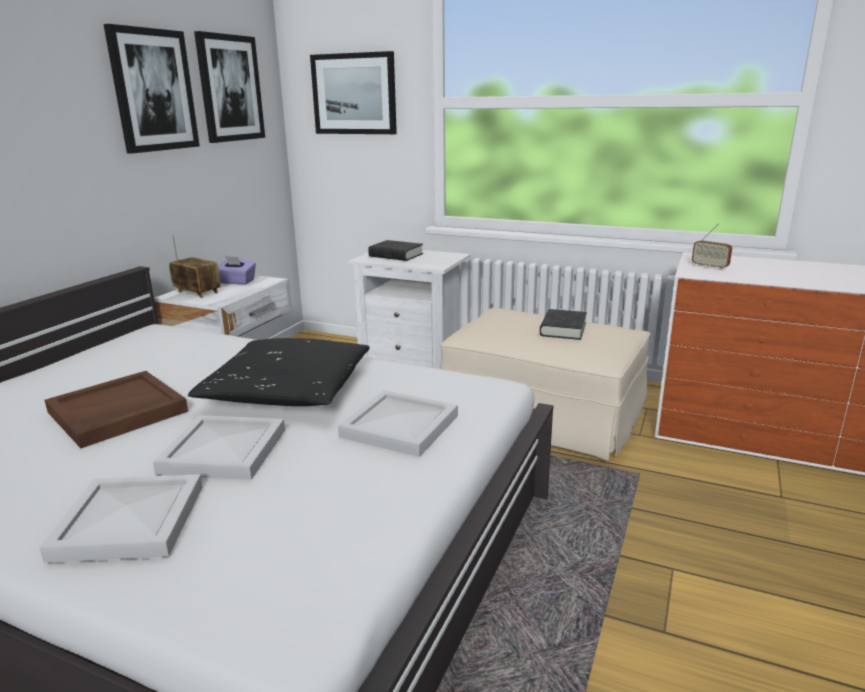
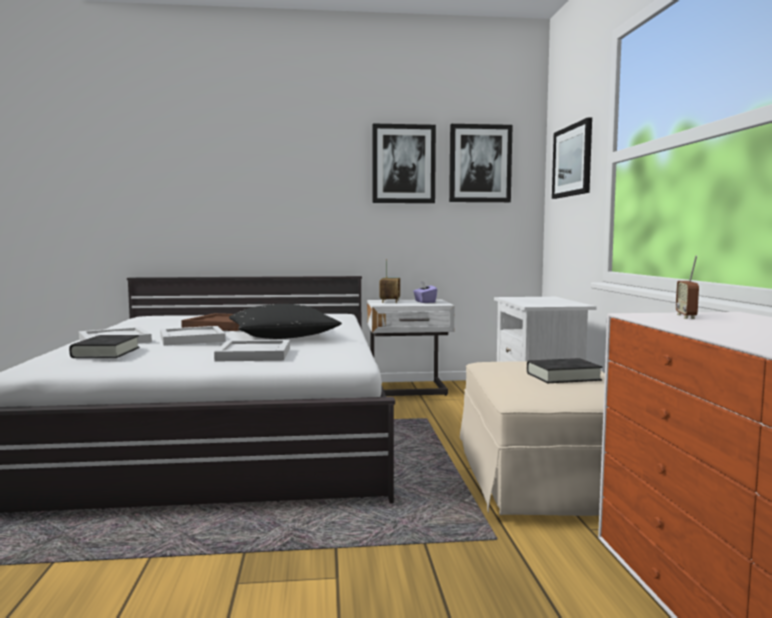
camera: 60 degrees right, 15 degrees down
(396, 255) = (537, 299): black book -> black book (106, 353)

